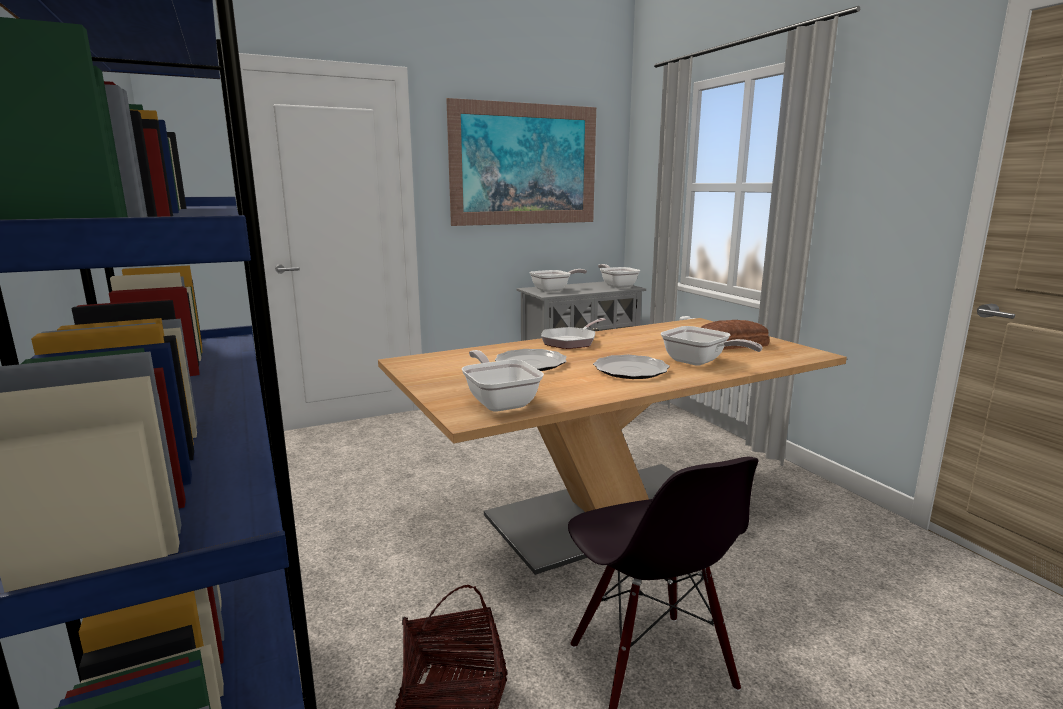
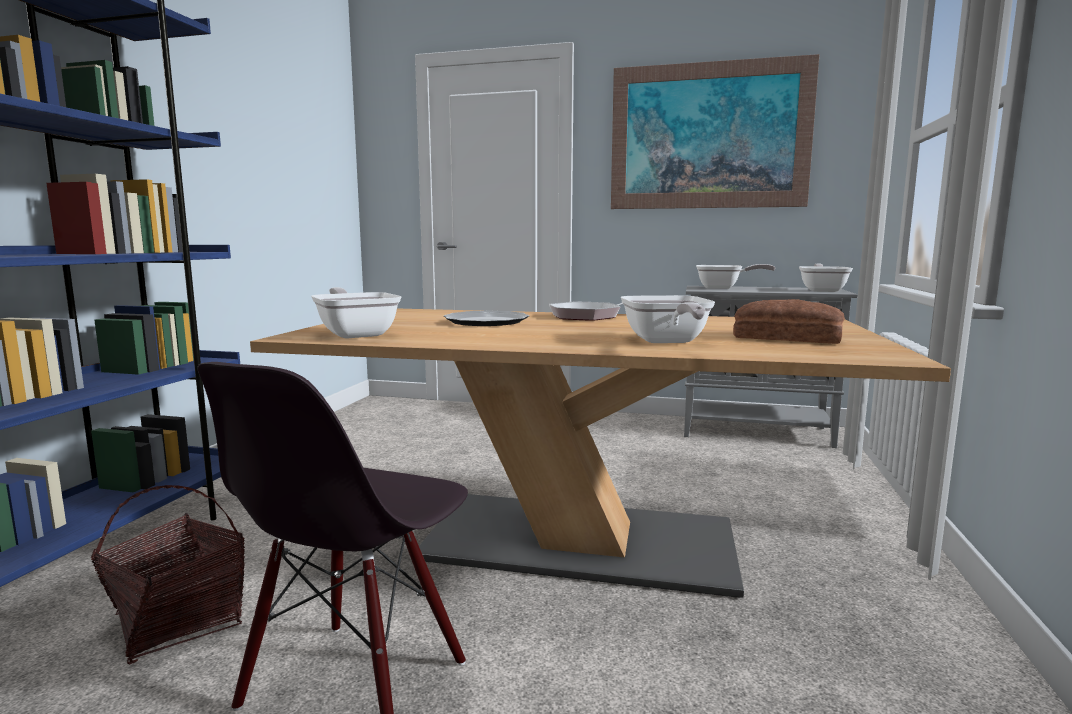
camera: 40 degrees right, 5 degrees down
(499, 401) = (356, 333): frying pan -> frying pan turned 45 degrees counterclockwise
(630, 370) = (558, 336): plate -> none

